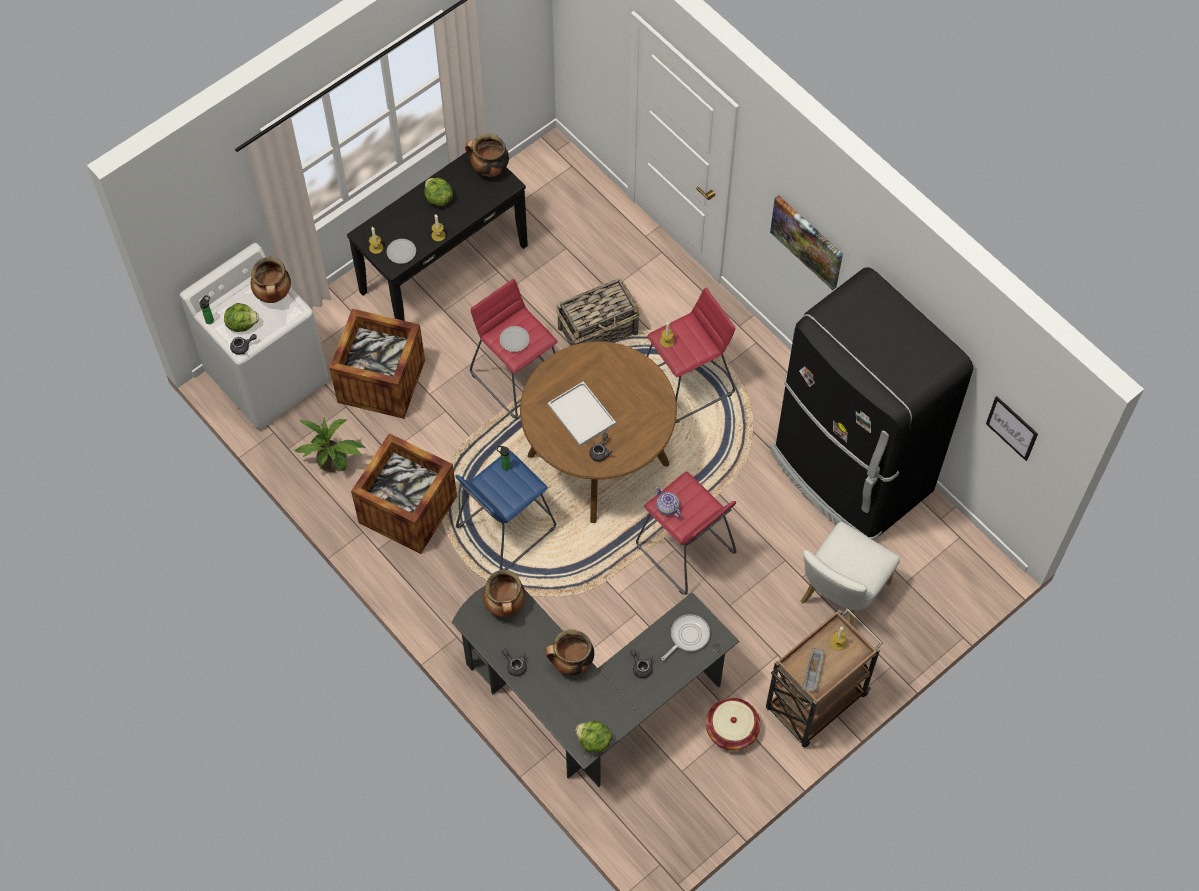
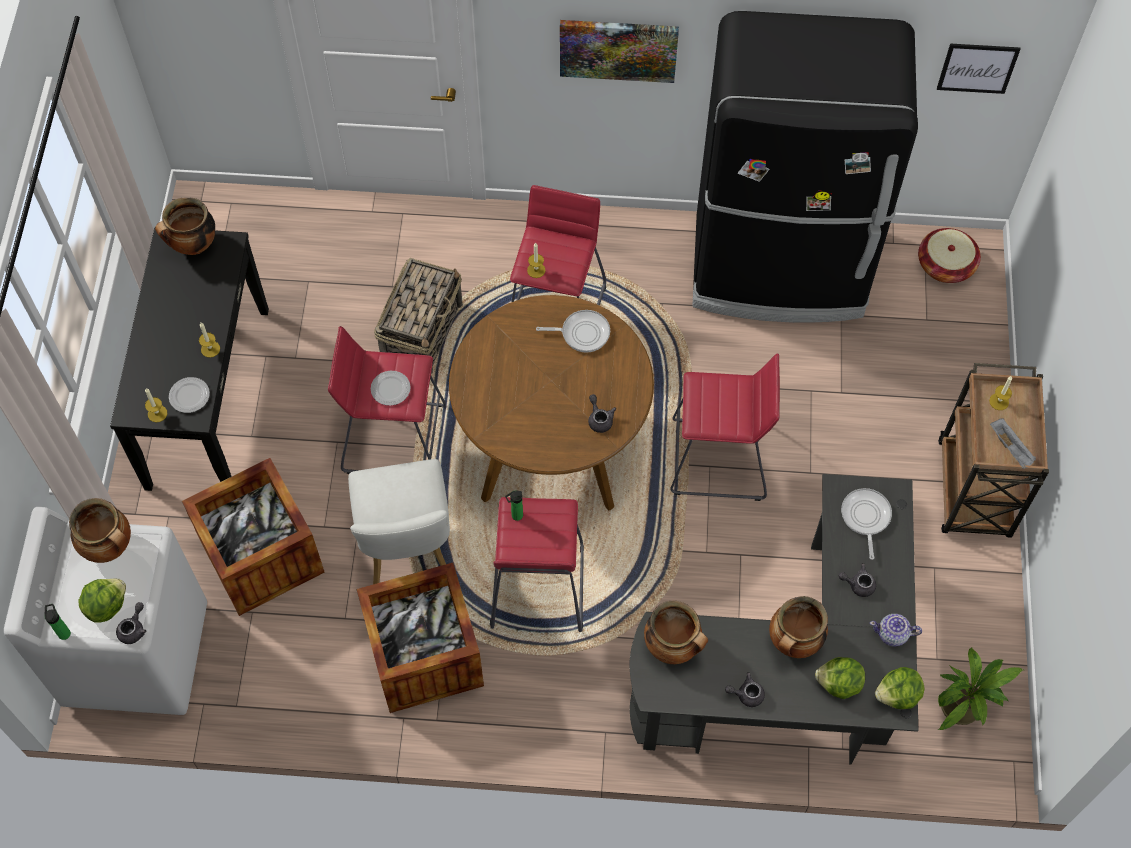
camera: 45 degrees left, 0 degrees up
(334, 462) = (300, 677): potted plant -> potted plant (965, 706)
(438, 199) = (171, 314): lettuce -> lettuce (839, 684)
(506, 528) = (538, 587): blue stool -> red stool
(580, 414) = (541, 400): white tray -> none
(644, 396) = (582, 333): none -> frying pan
(667, 508) = (708, 419): teapot -> teapot (892, 634)
(731, 729) = (935, 580): basket -> basket (945, 265)
(840, 597) = (890, 381): white chair -> white chair (407, 549)

